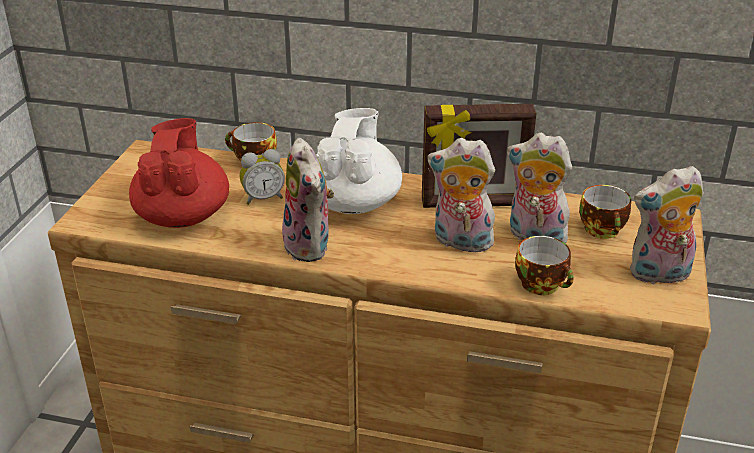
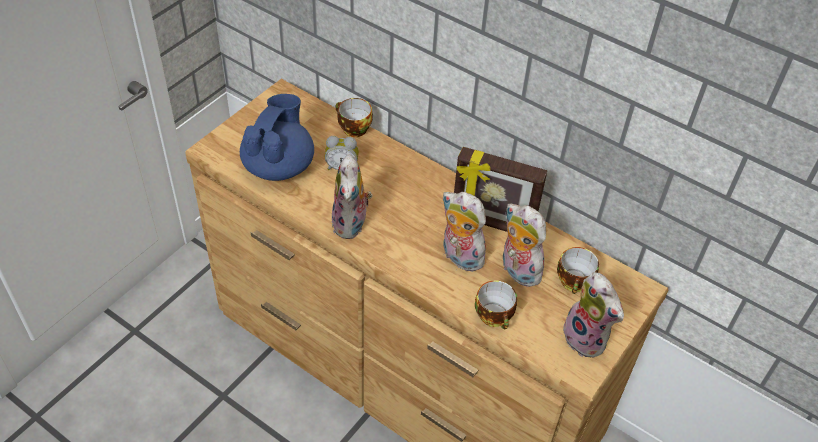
camera: 20 degrees right, 15 degrees up
(183, 215) = (279, 166): red teapot -> blue teapot
(354, 202) = (404, 193): white teapot -> none
(658, 275) = (587, 339): plush toy -> plush toy turned 135 degrees counterclockwise

